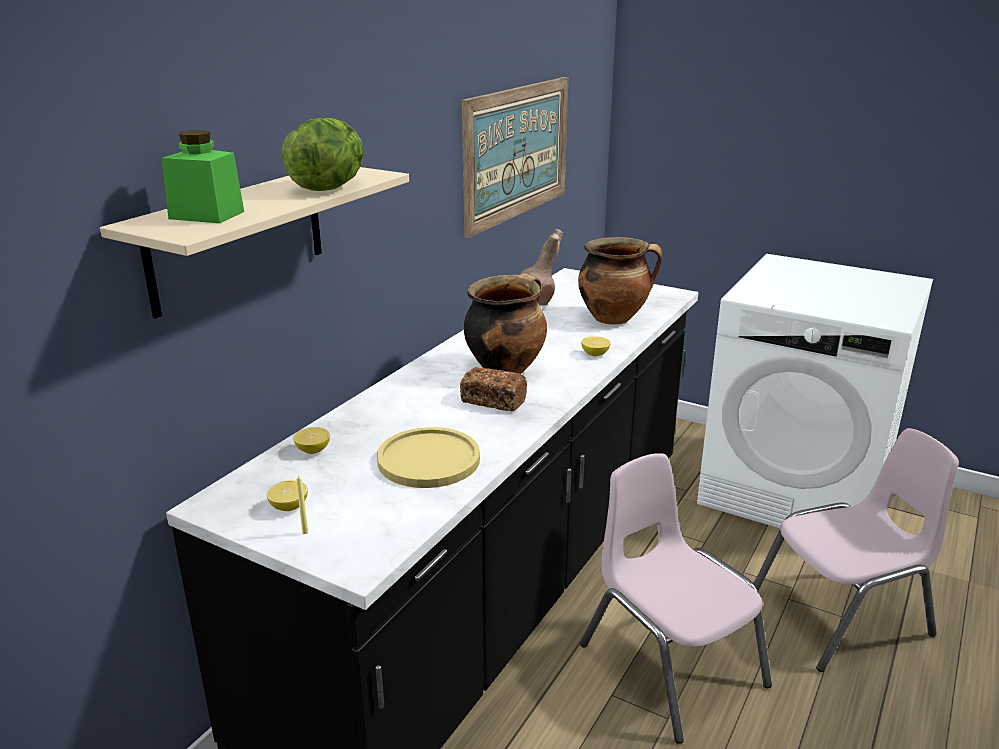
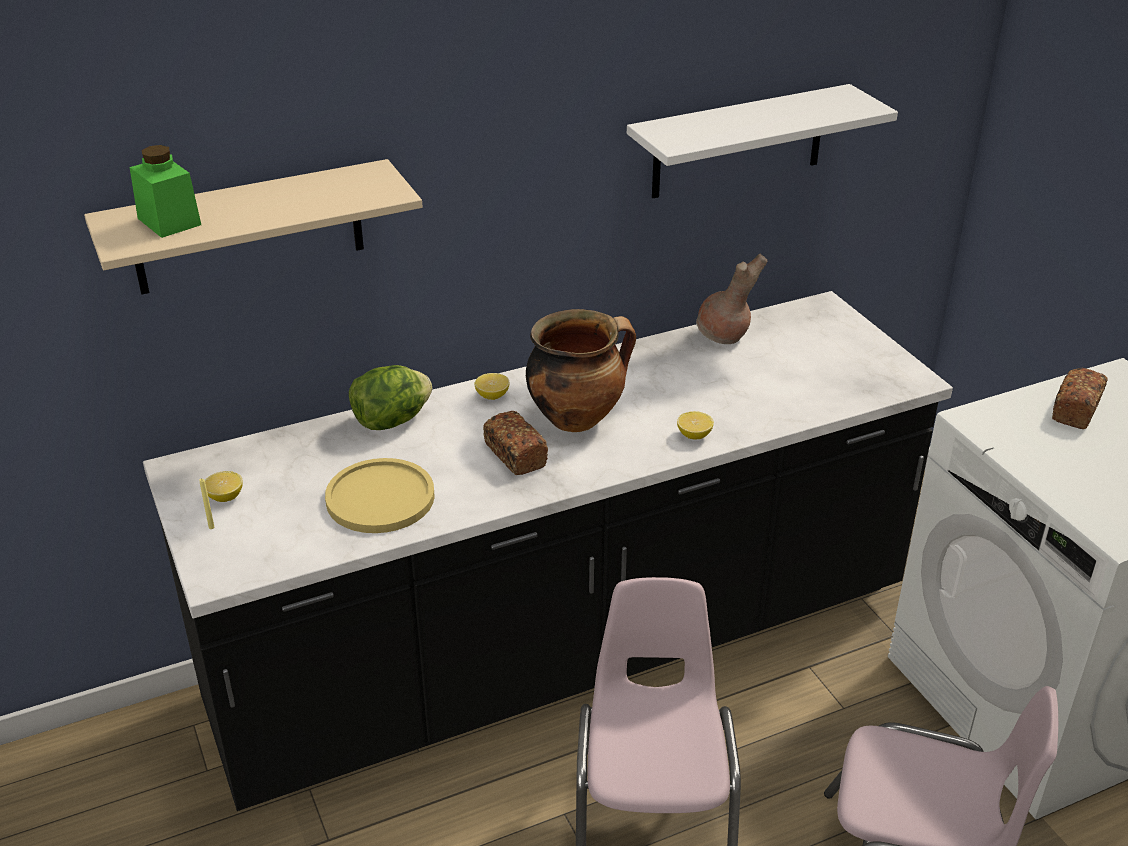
camera: 35 degrees right, 10 degrees up
(313, 450) = (302, 446): lemon -> lemon (492, 396)
(328, 188) = (316, 206): lettuce -> lettuce (391, 421)
(517, 152) = (738, 142): picture -> white shelf
(614, 318) = (786, 392): cooking pot -> none
(783, 278) = (1075, 410): none -> bread

